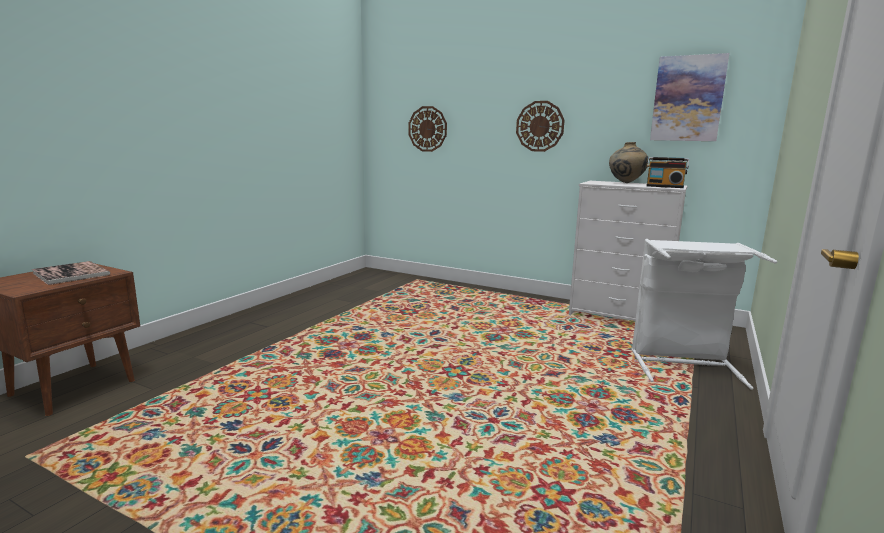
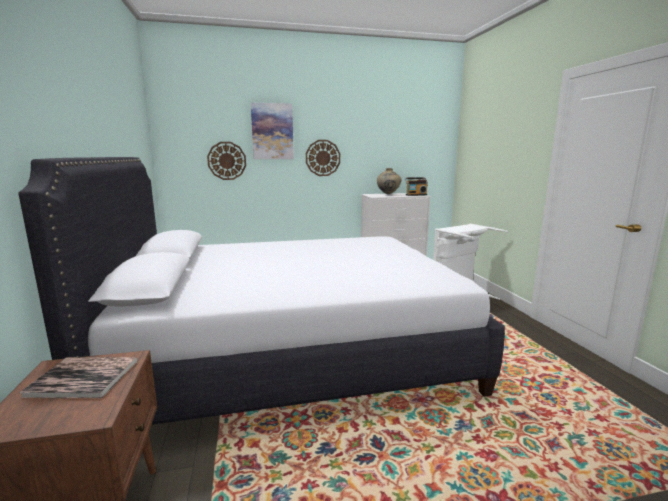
camera: 40 degrees left, 0 degrees up
(356, 347) = (292, 353): none -> white bed
(688, 99) = (412, 141): picture -> picture (272, 131)

